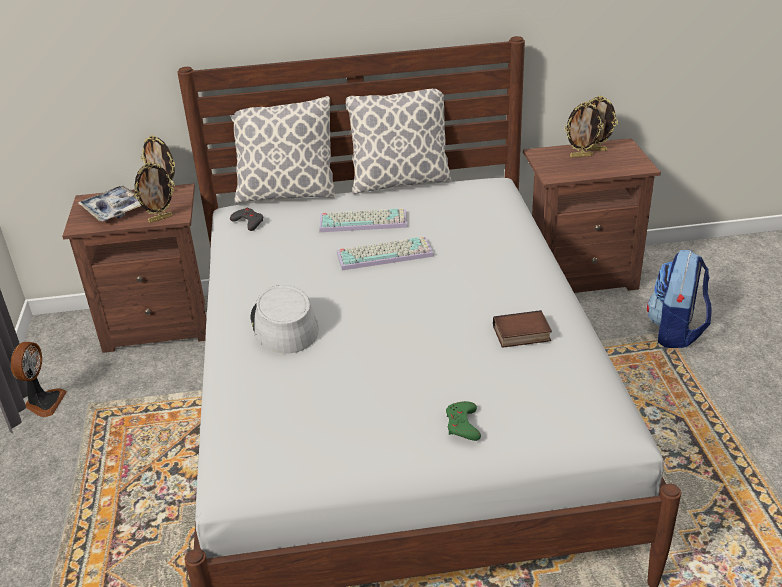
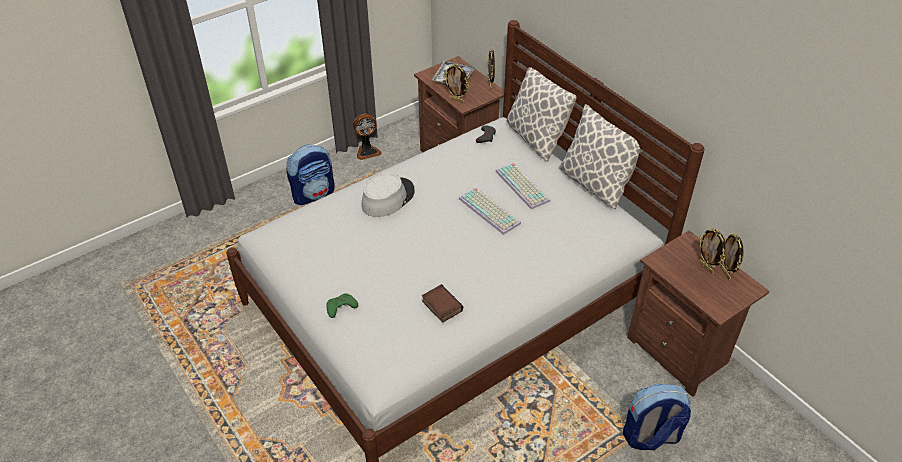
camera: 60 degrees right, 10 degrees up
(64, 488) = (313, 194): none -> backpack

